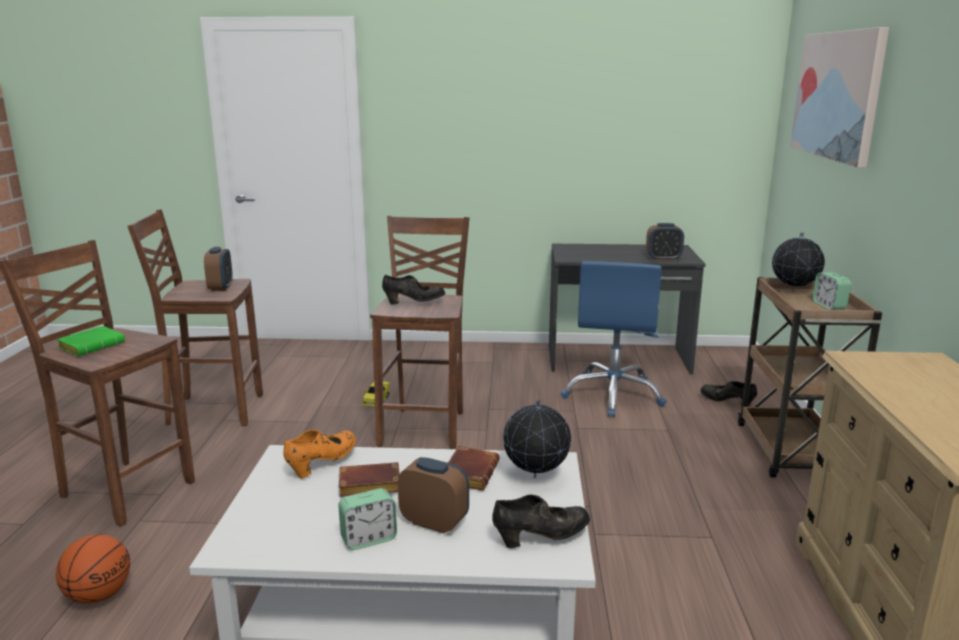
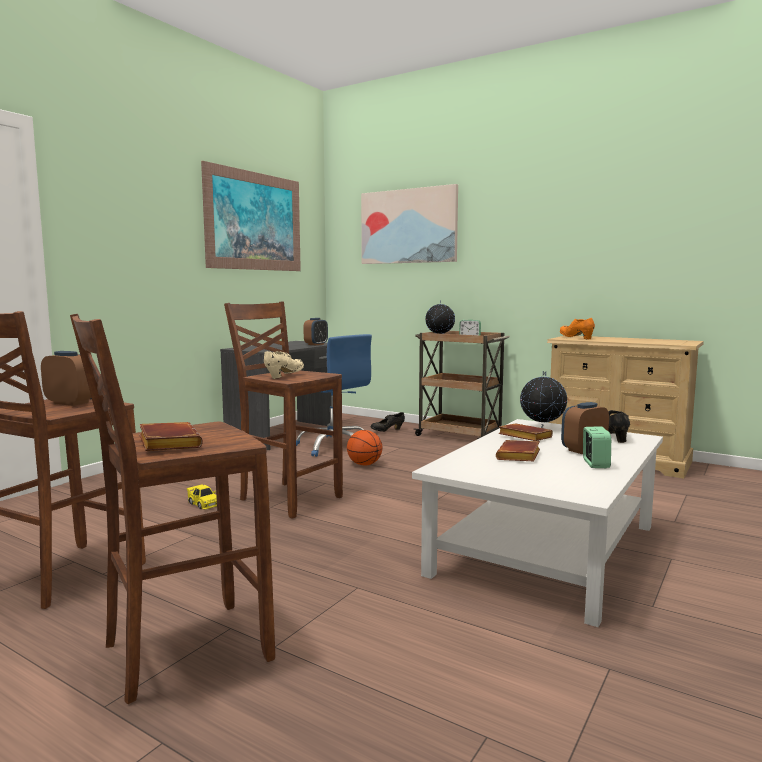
camera: 60 degrees left, 10 degrees down
(92, 345) = (167, 443): green book -> brown book
(99, 595) = (410, 683): basketball -> basketball (364, 464)
(322, 464) = (470, 462): orange shoe -> orange shoe (576, 338)
(414, 303) = (285, 376): black shoe -> beige shoe
(631, 87) = (254, 221): none -> picture

